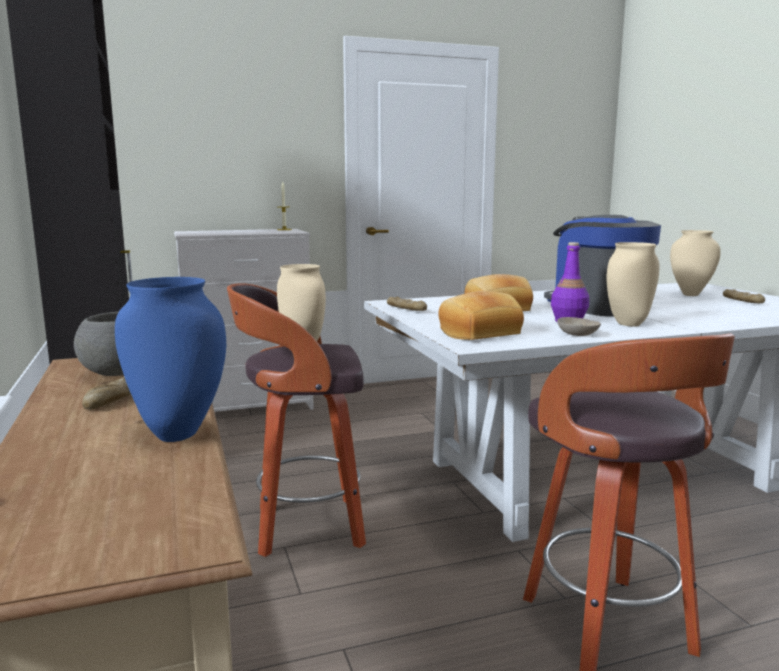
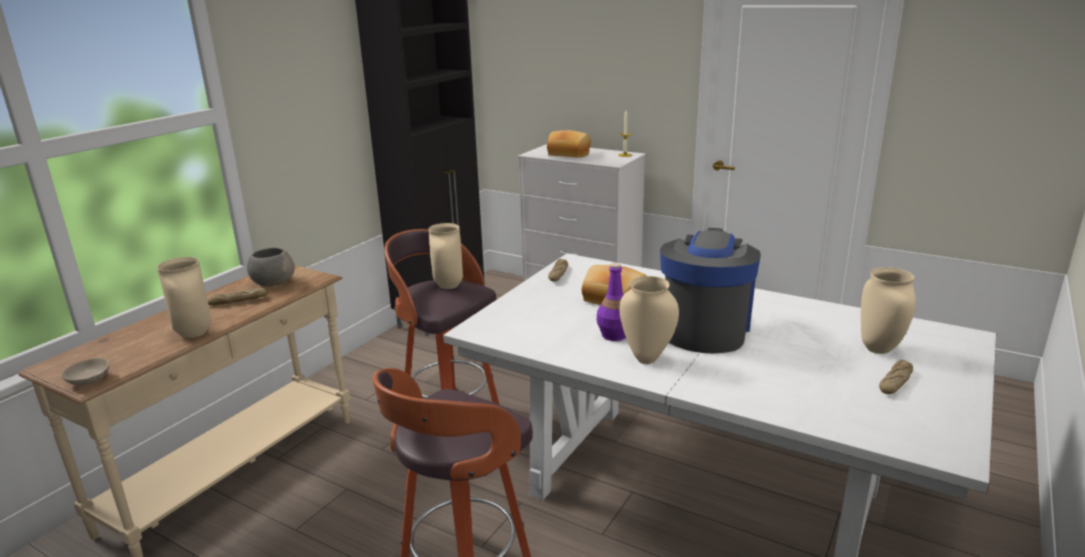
camera: 50 degrees right, 10 degrees up
(179, 433) = (195, 333): blue vase -> beige vase
(478, 333) = (515, 320): bread -> bread (569, 154)
(576, 334) = (567, 351): beige bowl -> beige bowl (88, 380)

